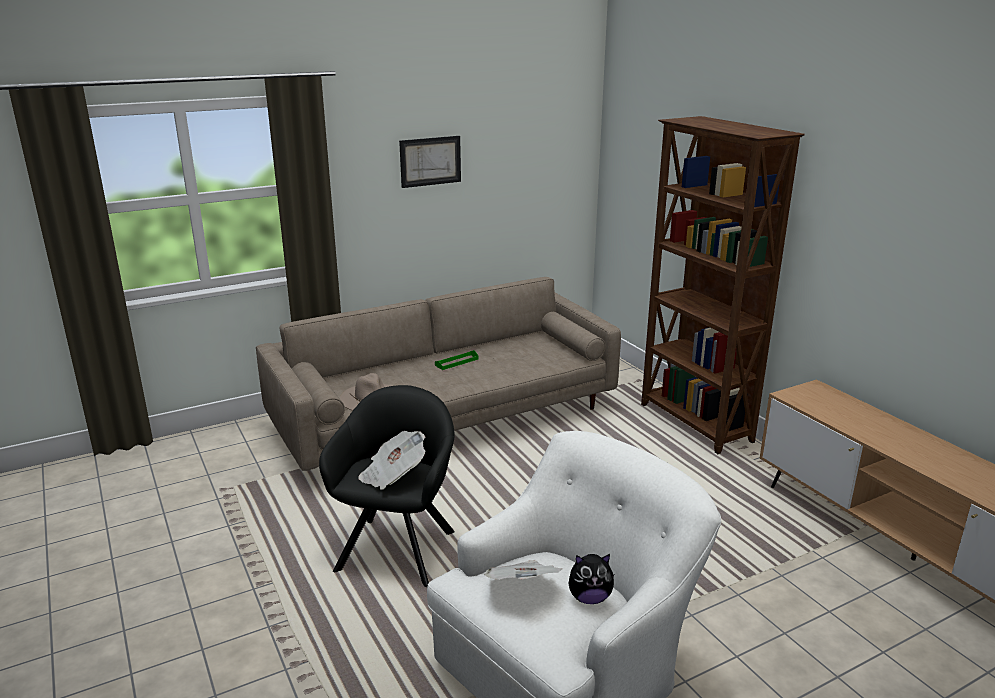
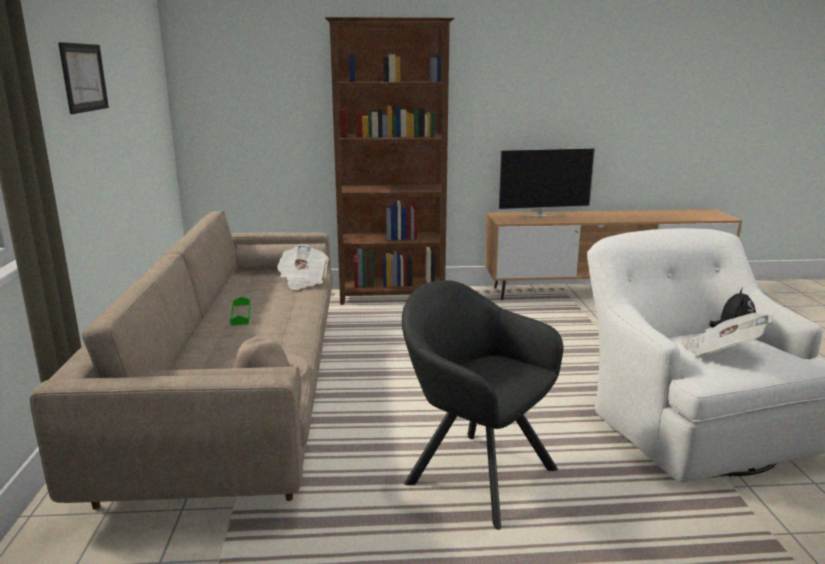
camera: 65 degrees left, 5 degrees down
(393, 475) = (494, 375): newspaper -> newspaper (303, 281)
(855, 412) = (542, 215): none -> television

